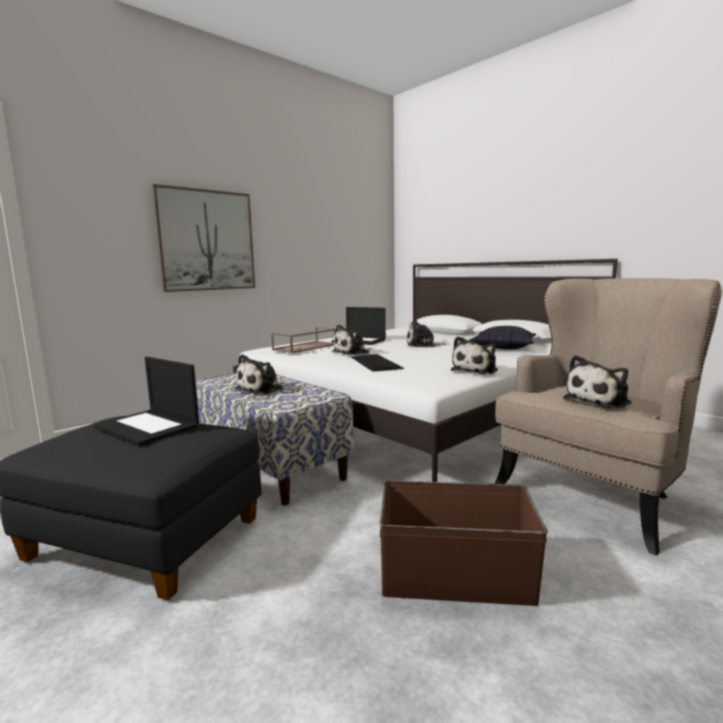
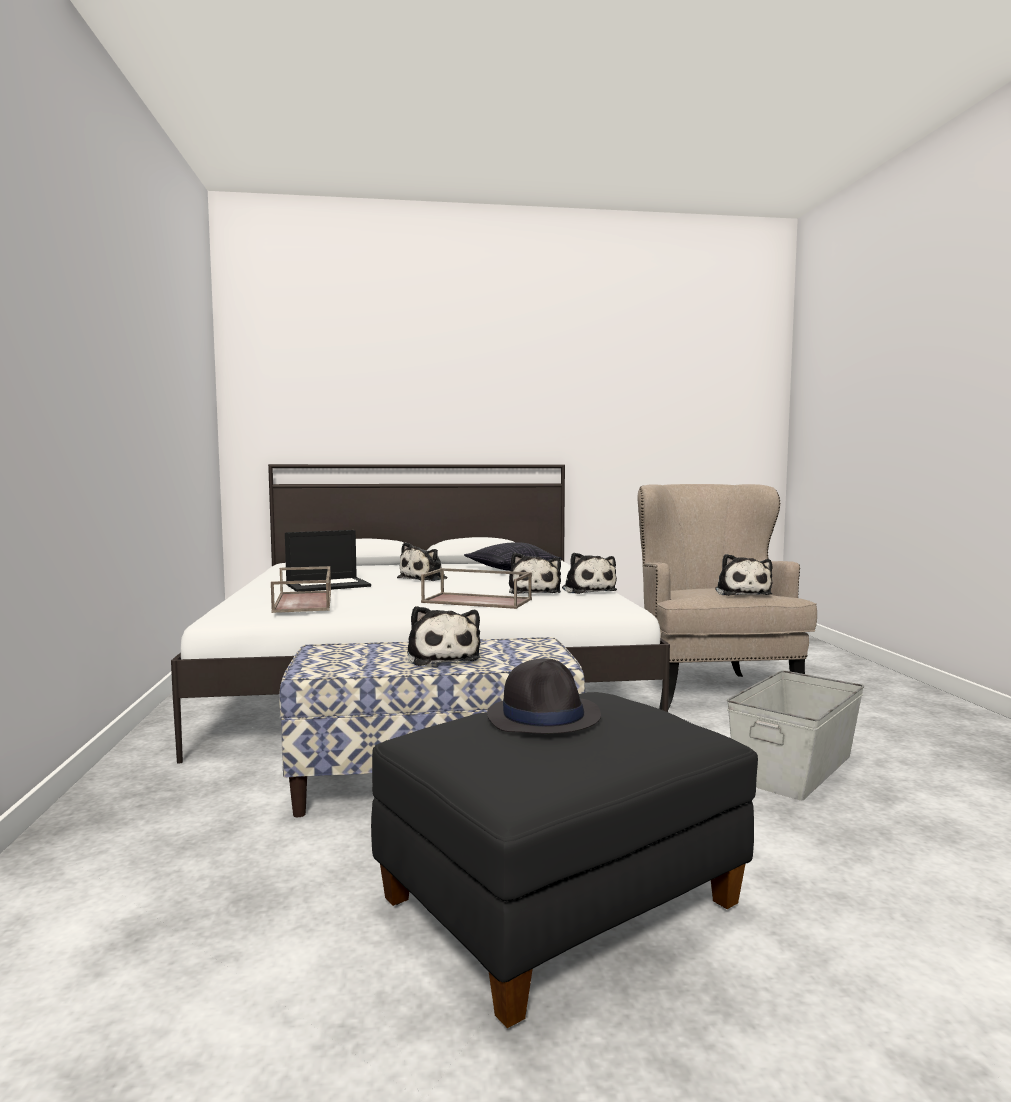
camera: 55 degrees left, 5 degrees down
(148, 427) = (544, 716): laptop -> black hat
(206, 240) = (70, 404): picture -> none
(352, 352) = (391, 597): plush toy -> plush toy (534, 591)
(376, 362) = (478, 601): keyboard -> brown tray
(456, 578) = (795, 768): brown storage box -> grey storage box

